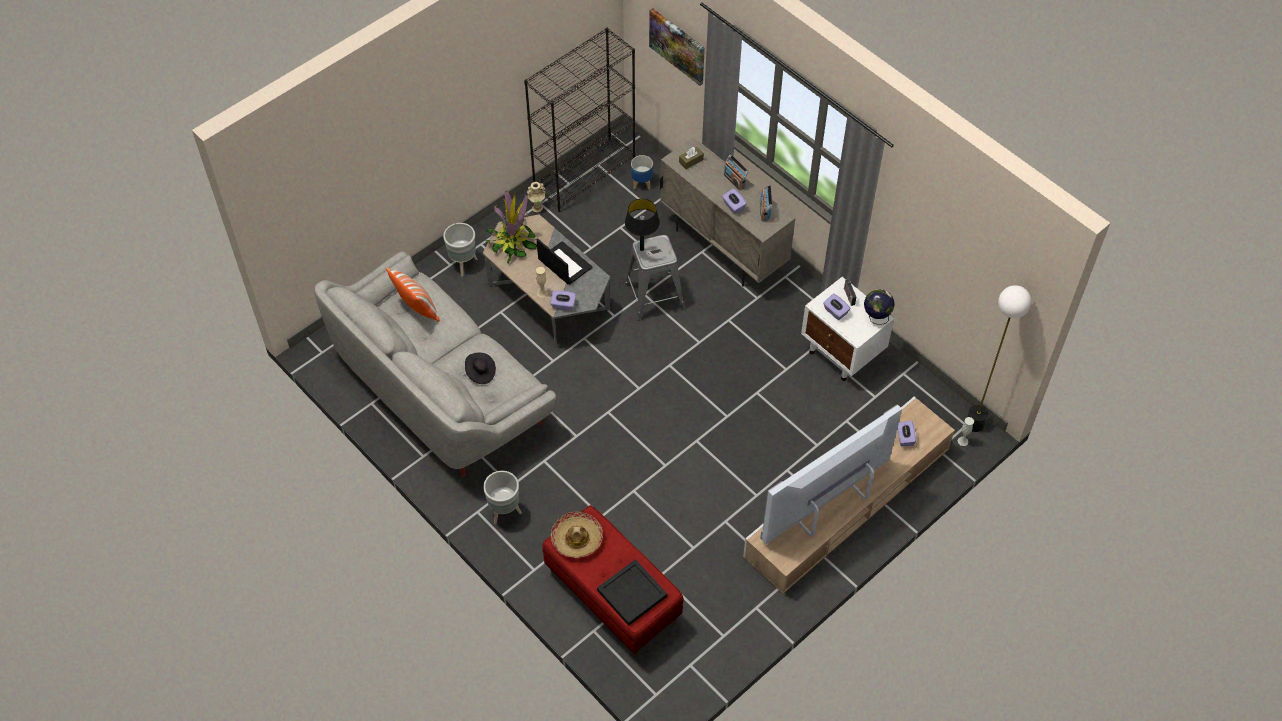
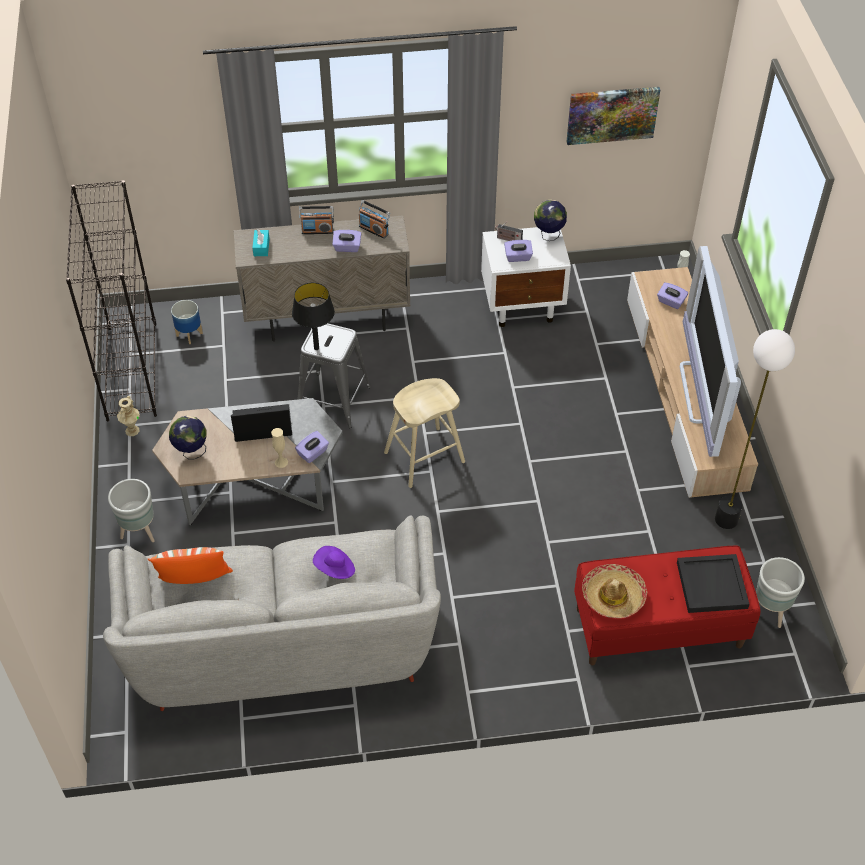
camera: 55 degrees left, 5 degrees down
(480, 373) = (335, 569): black hat -> purple hat
(504, 512) = (486, 667): grey planter -> grey planter (769, 611)
(512, 242) = (191, 452): potted plant -> globe
(647, 377) = (424, 457): none -> beige stool
(677, 46) = (164, 144): picture -> picture (612, 114)
(691, 161) = (261, 247): brown tissue box -> turquoise tissue box
(974, 424) = (668, 266): floor lamp -> floor lamp (726, 520)

